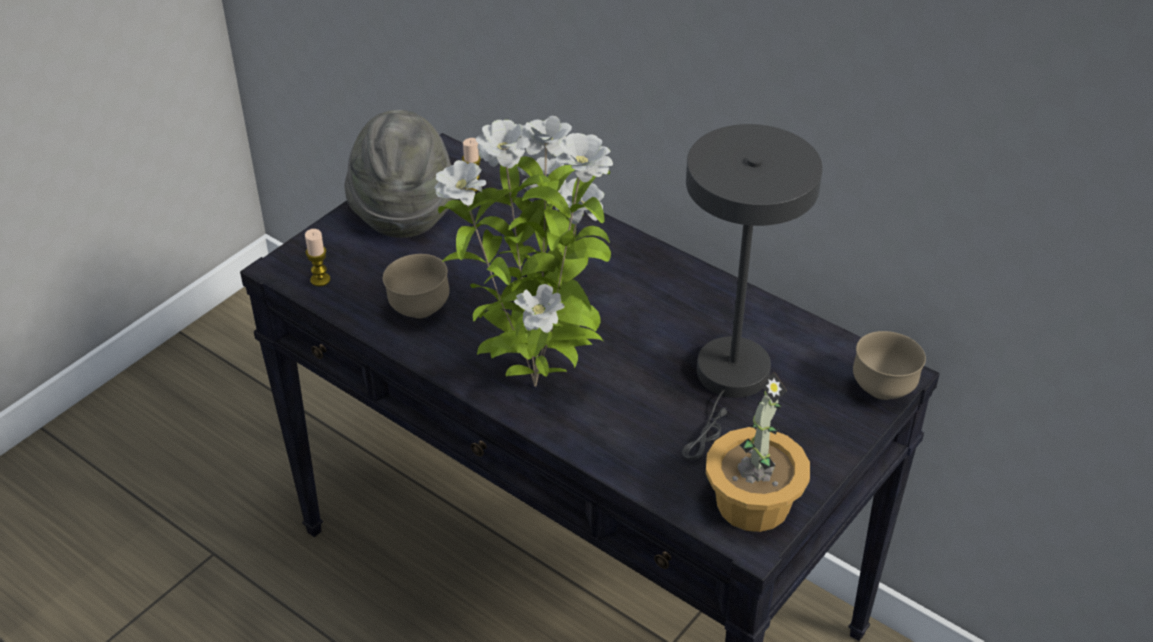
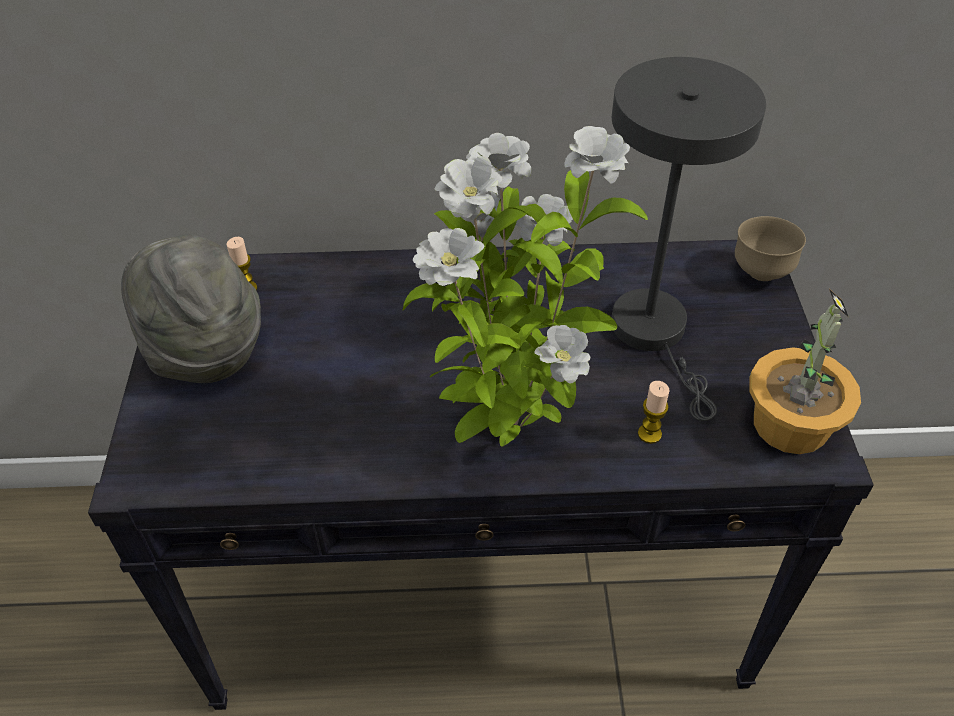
camera: 40 degrees left, 5 degrees up
(320, 280) = (191, 467): candle -> candle (649, 434)
(419, 310) = (326, 436): brown bowl -> none

